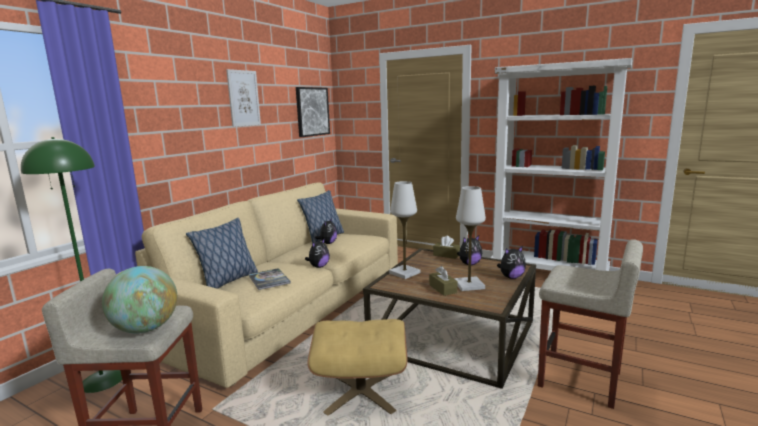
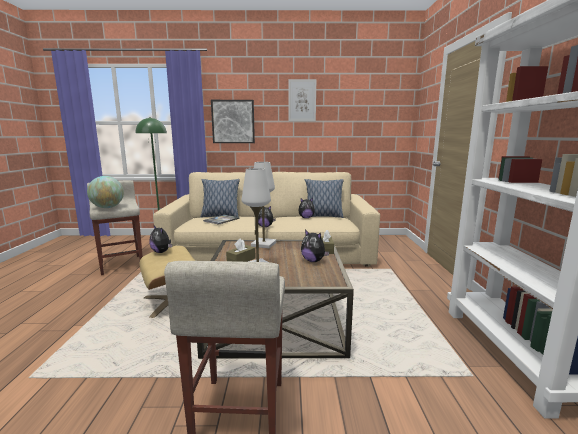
camera: 60 degrees right, 0 degrees up
(312, 111) = (382, 113): picture -> picture (233, 121)
(511, 277) = (297, 281): plush toy -> plush toy (162, 252)

